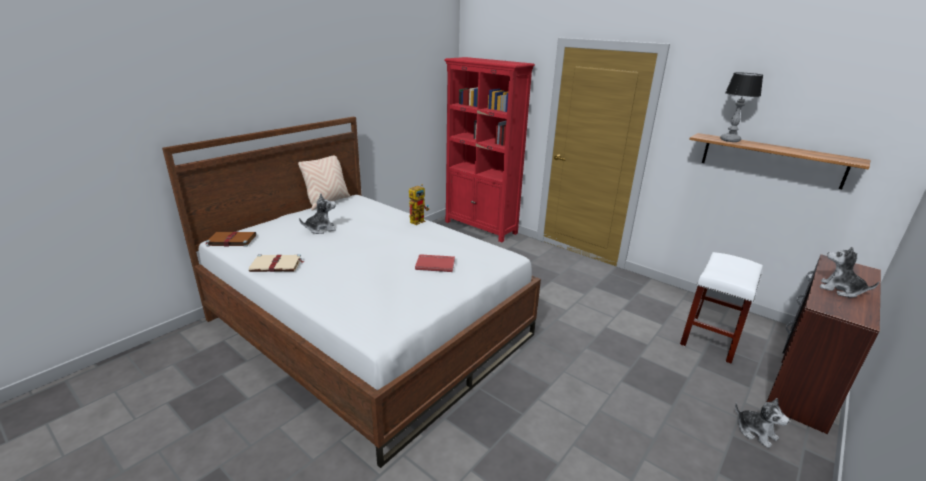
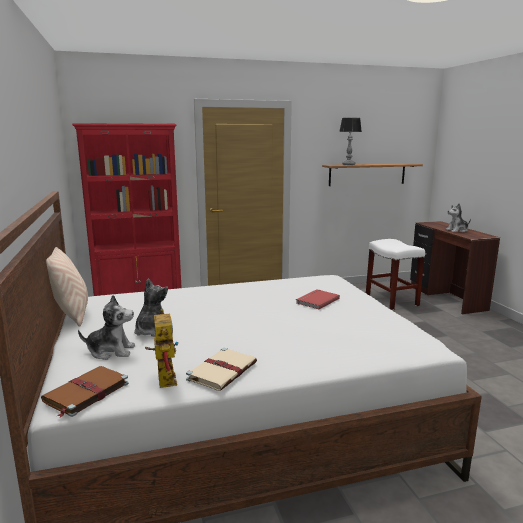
camera: 55 degrees left, 10 degrees down
(418, 220) = (209, 287): toy robot -> toy robot (164, 377)
(755, 432) = (481, 325): plush toy -> plush toy (111, 351)

